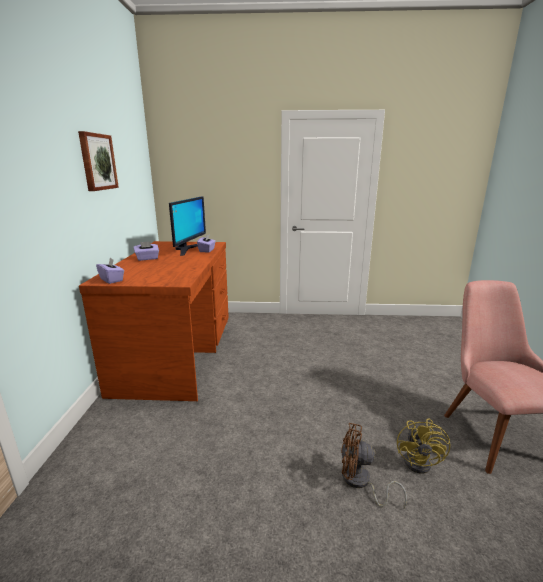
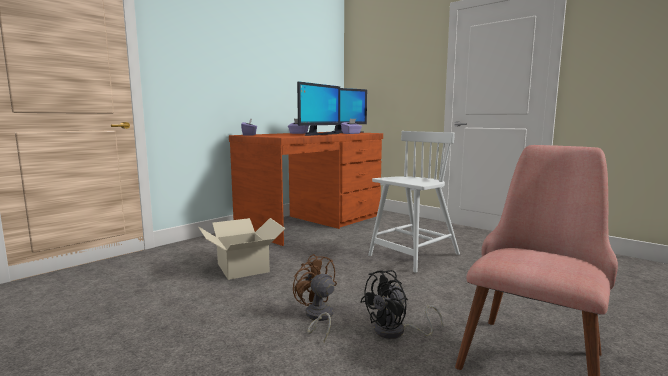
camera: 40 degrees right, 10 degrees down
(97, 162) = (273, 56): picture -> none
(191, 263) = (317, 135): none -> monitor
(204, 455) = (243, 267): none -> cardboard box
(318, 365) = (413, 255): none -> white chair
(421, 461) = (396, 332): yellow fan -> black fan

